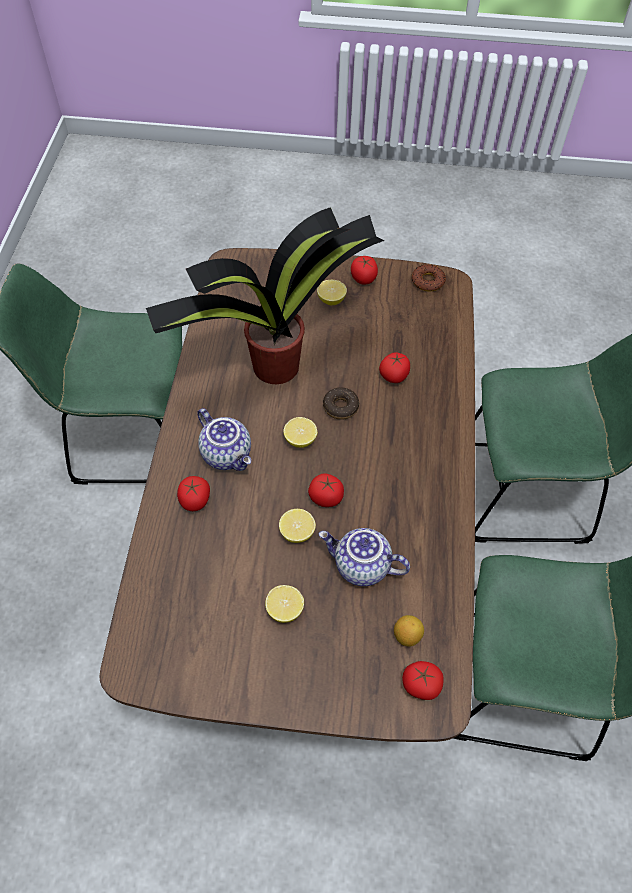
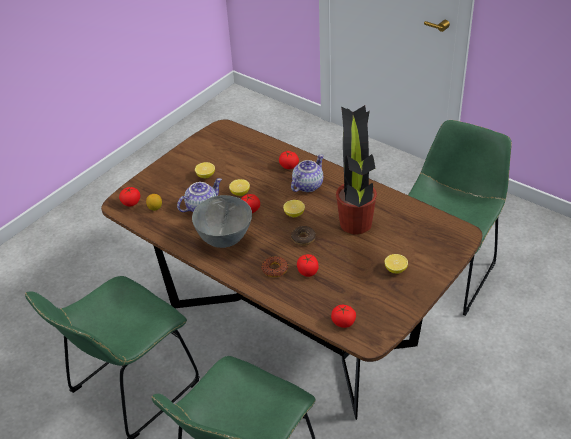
camera: 125 degrees right, 15 degrees down
(228, 454) = (307, 185): teapot -> teapot turned 135 degrees clockwise
(363, 278) = (406, 295): tomato -> tomato (343, 322)
(404, 496) = (224, 239): none -> grey bowl
(427, 281) = (379, 330): donut -> donut (275, 269)

